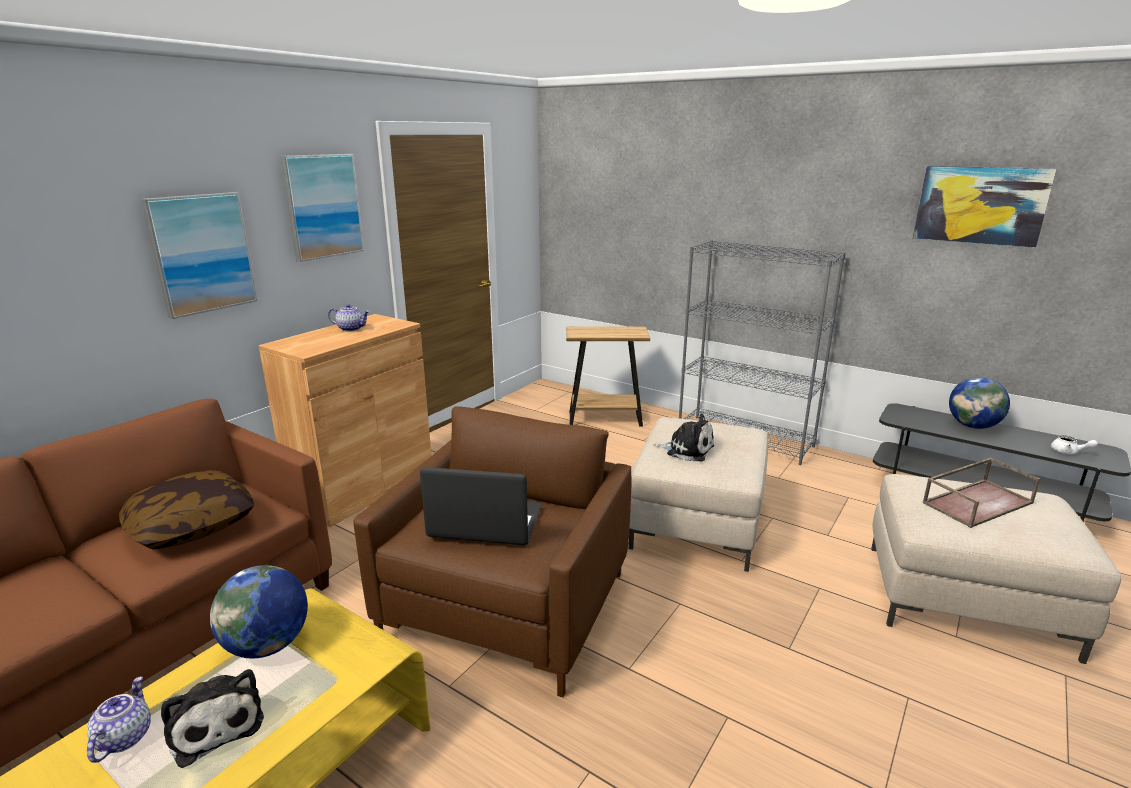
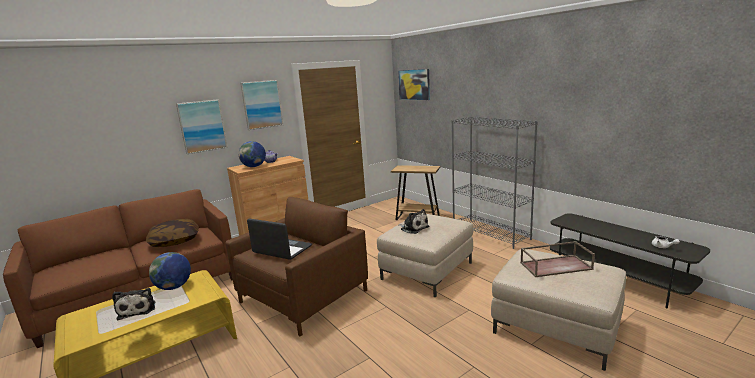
camera: 20 degrees right, 5 degrees down
(124, 737) = (108, 308): teapot -> none
(973, 426) = (610, 228): globe -> globe (254, 166)
(980, 205) = (608, 89): picture -> picture (414, 84)

